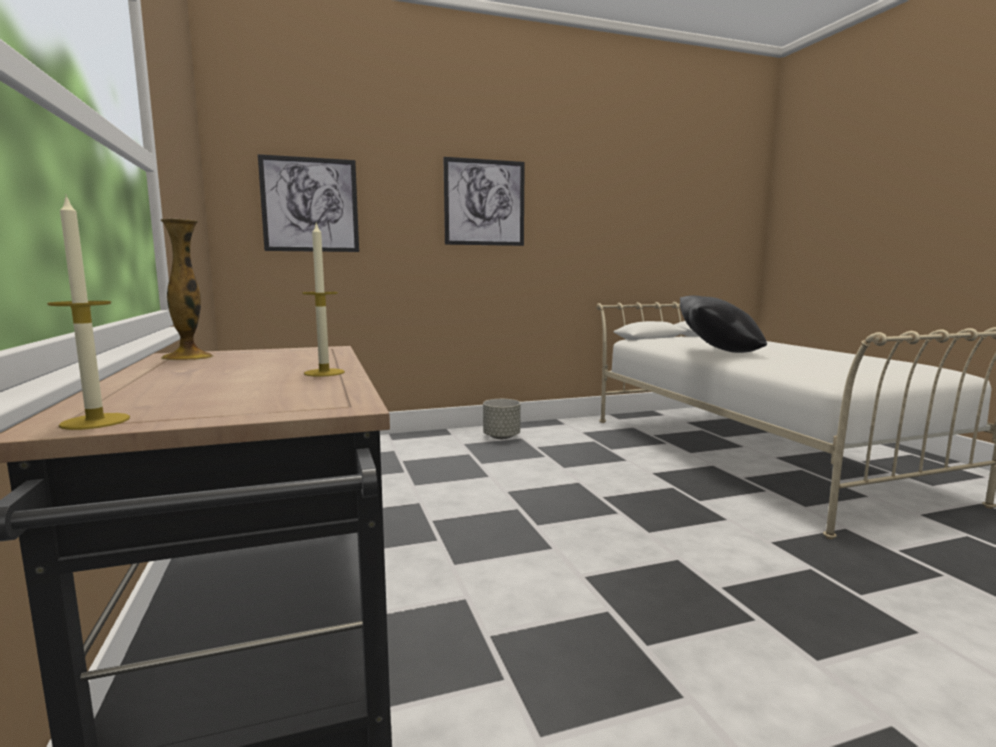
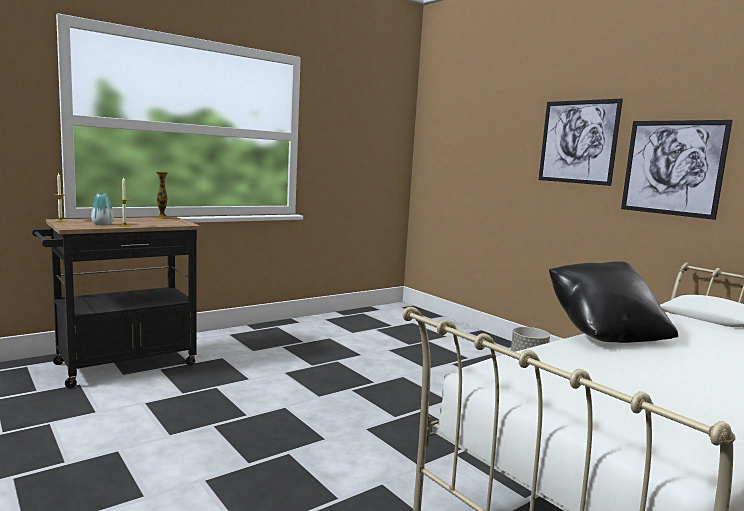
camera: 70 degrees right, 0 degrees up
(280, 385) = (102, 224): none -> vase
(310, 205) = (458, 146): picture -> picture (672, 168)

